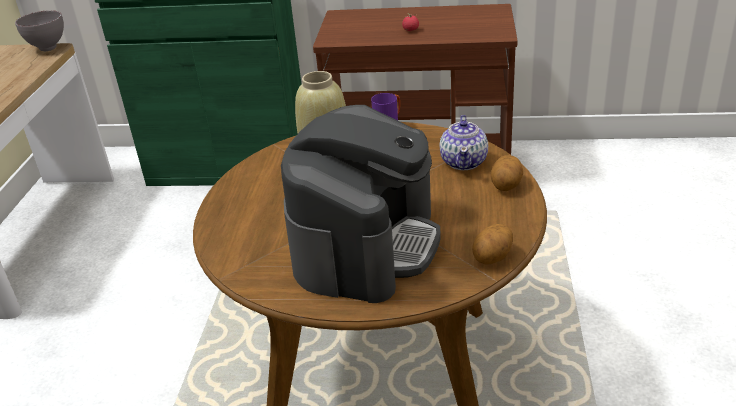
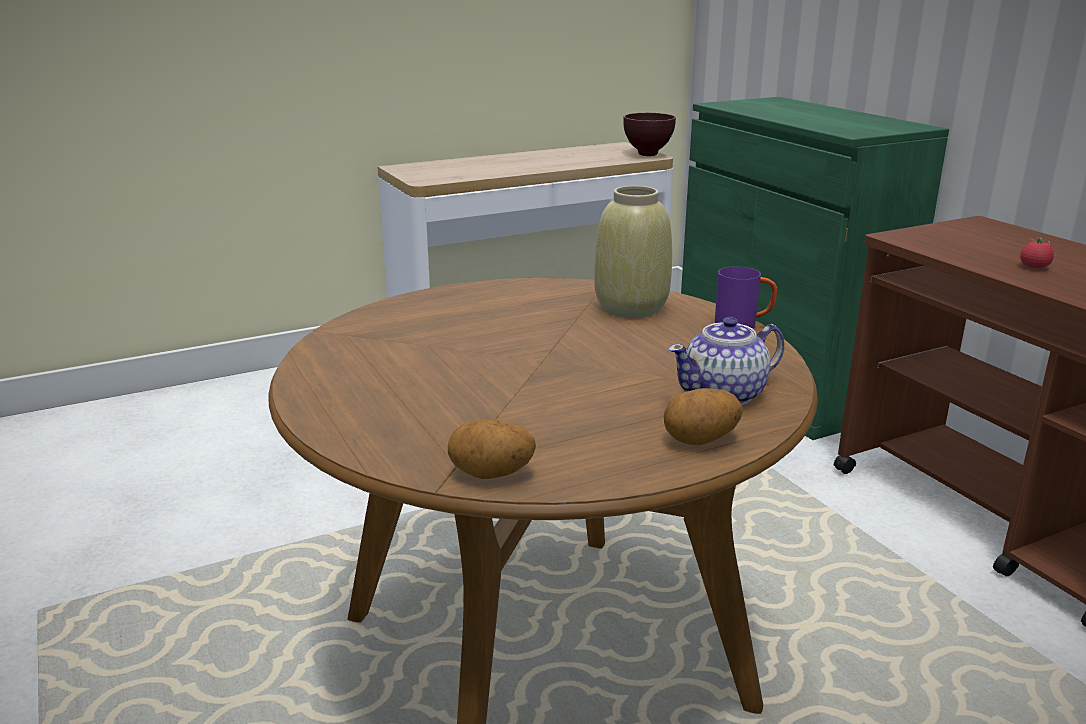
camera: 55 degrees right, 10 degrees down
(47, 49) = (646, 154): grey bowl -> brown bowl
(366, 244) = (444, 383): coffee machine -> none

